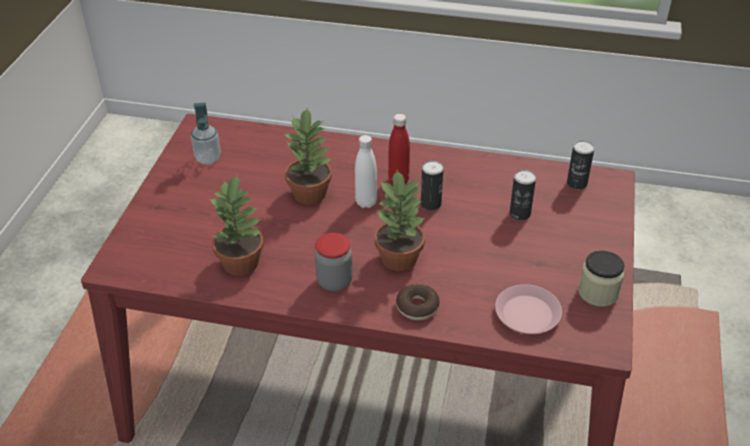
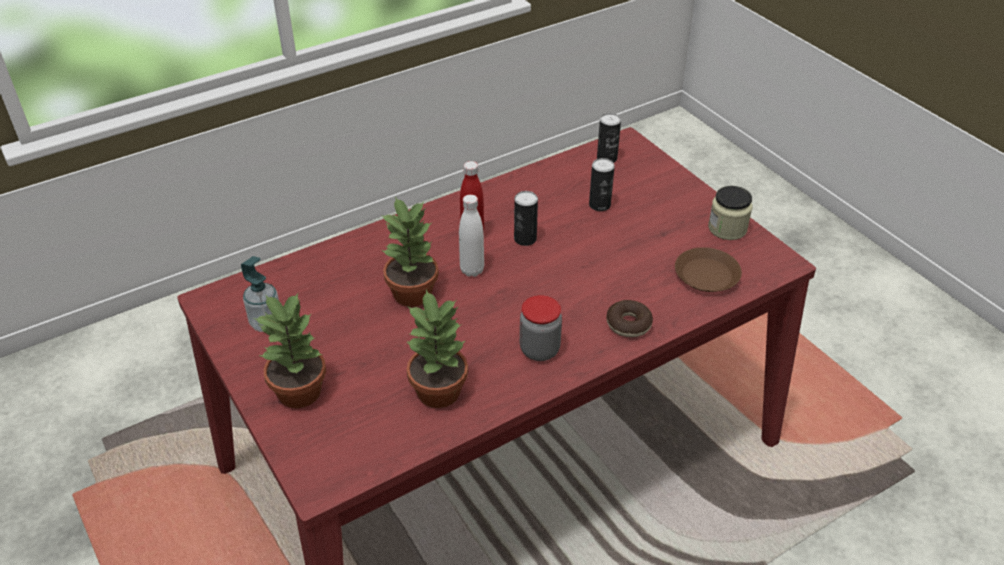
camera: 45 degrees left, 0 degrees up
(400, 258) = (562, 296): potted plant -> potted plant (300, 391)
(527, 314) = (706, 275): pink plate -> brown plate

